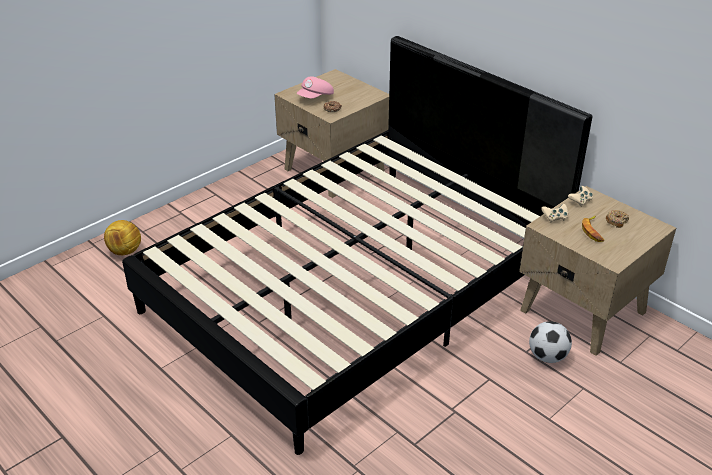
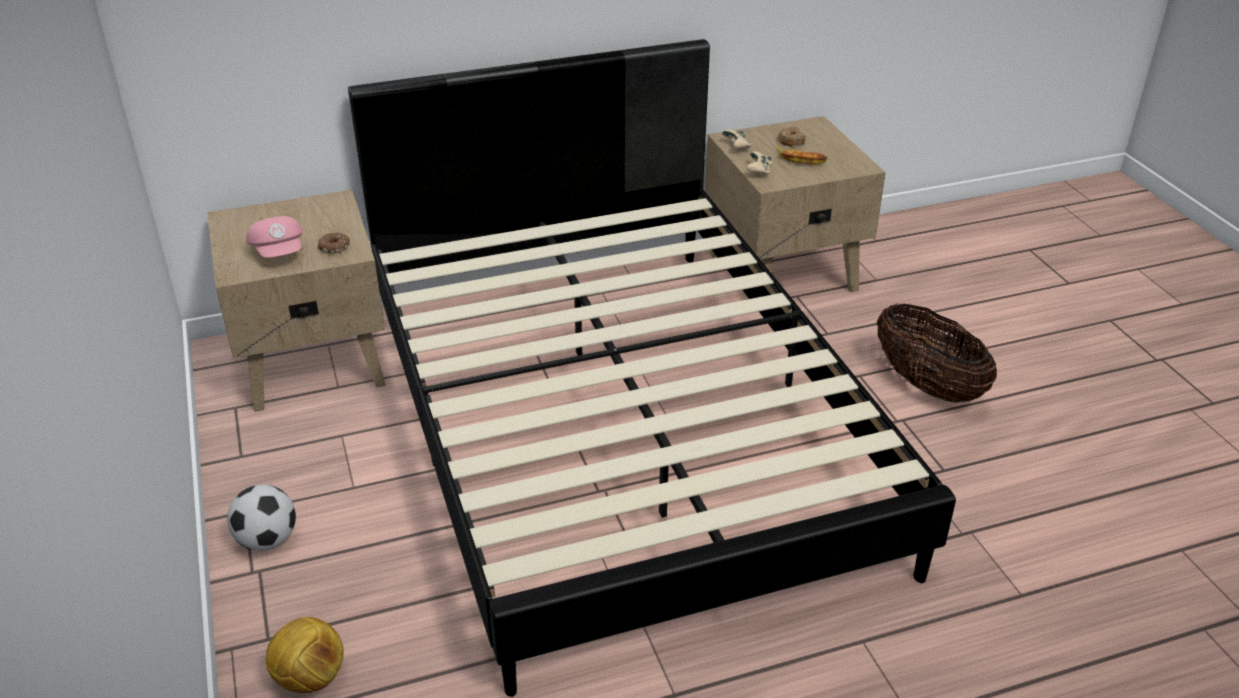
camera: 65 degrees left, 0 degrees up
(506, 417) = (927, 385): none -> basket
(547, 356) = (843, 322): football -> football (267, 540)

